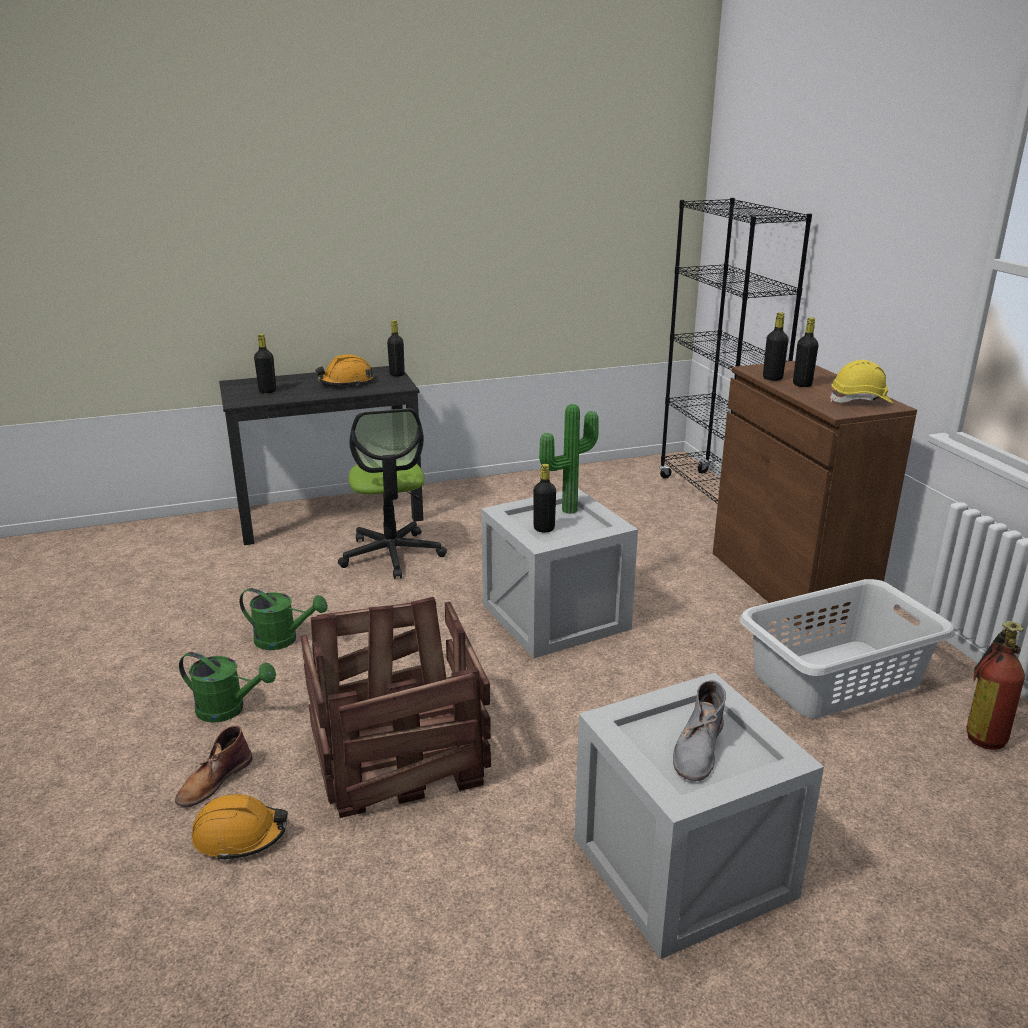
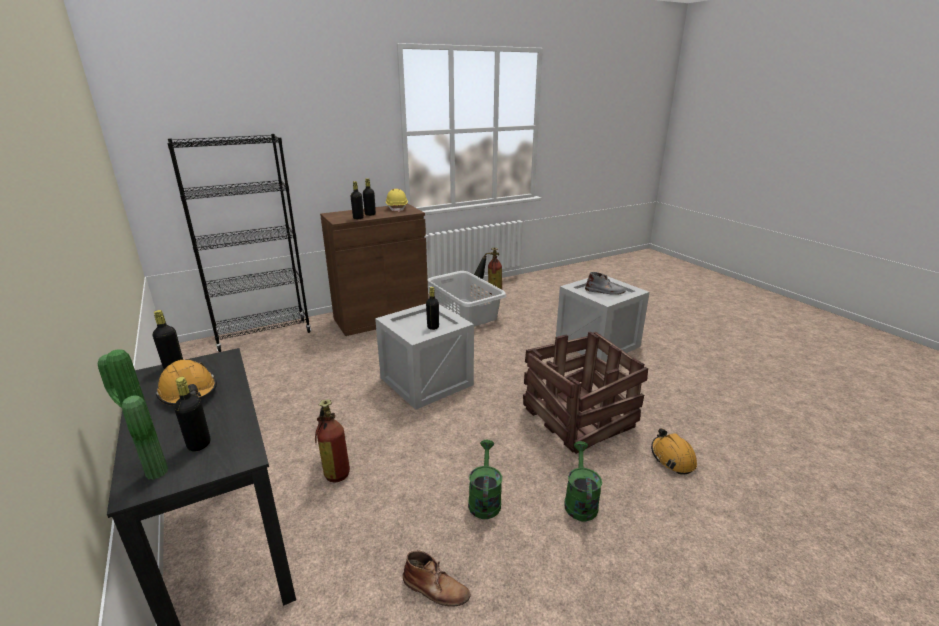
camera: 100 degrees left, 0 degrees up
(213, 780) = (644, 483): brown boot -> brown boot (436, 588)
(392, 555) = (334, 468): office chair -> fire extinguisher
(567, 509) = (403, 322): potted plant -> potted plant (152, 474)

